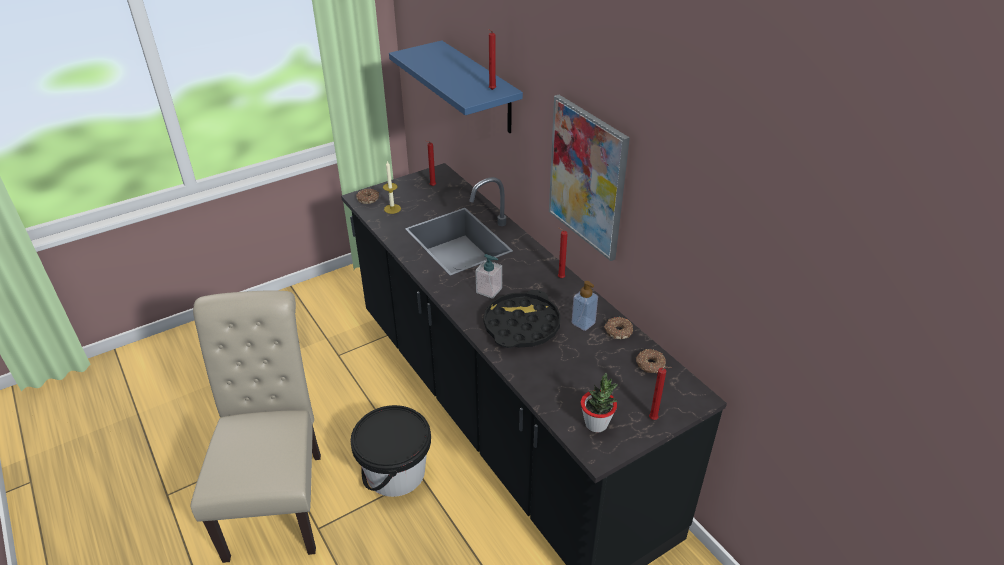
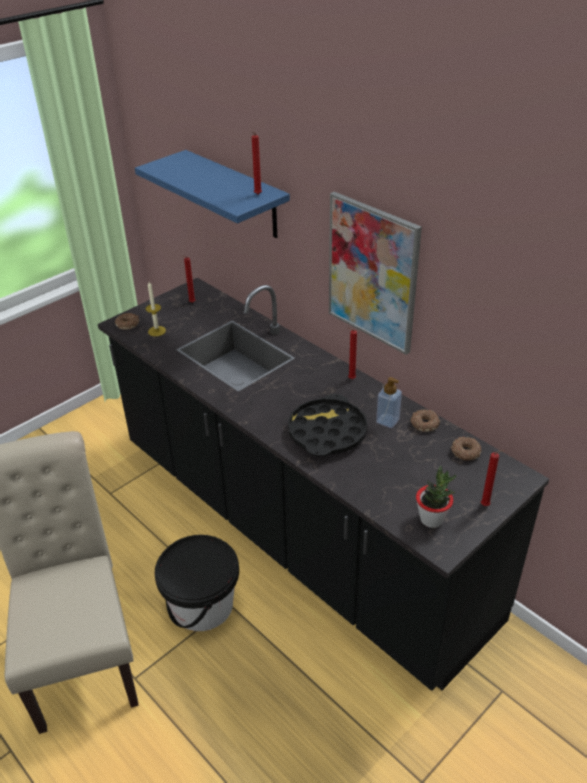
camera: 10 degrees left, 0 degrees up
(489, 290) = (283, 401): soap dispenser -> none

